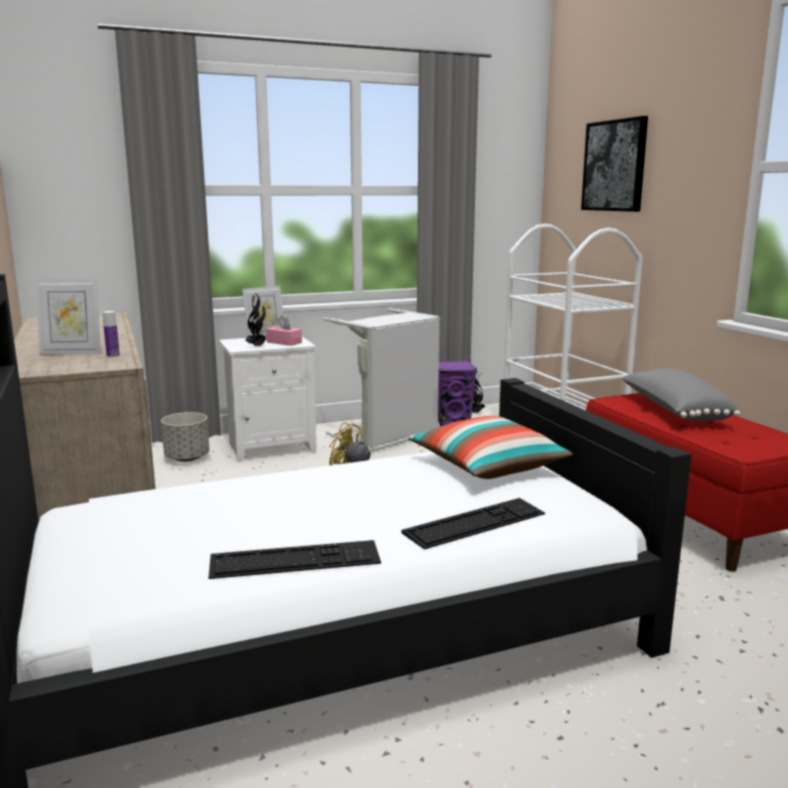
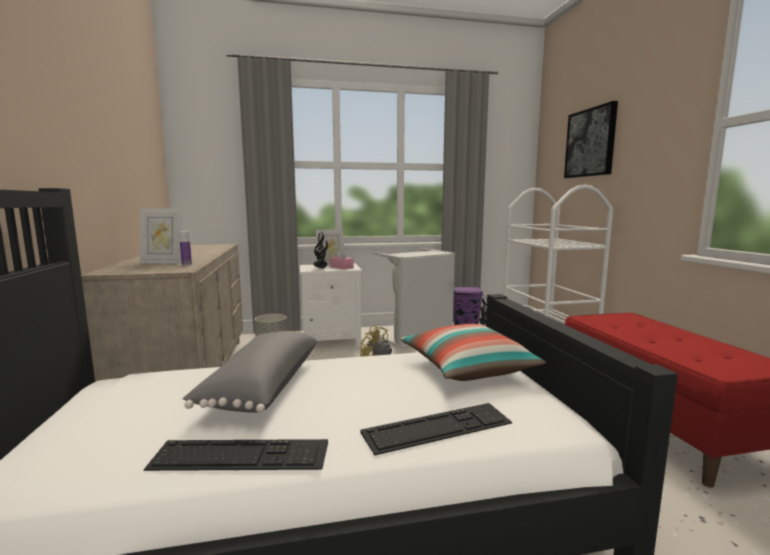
camera: 10 degrees right, 5 degrees down
(674, 411) = (643, 329): grey pillow -> grey pillow (261, 387)

